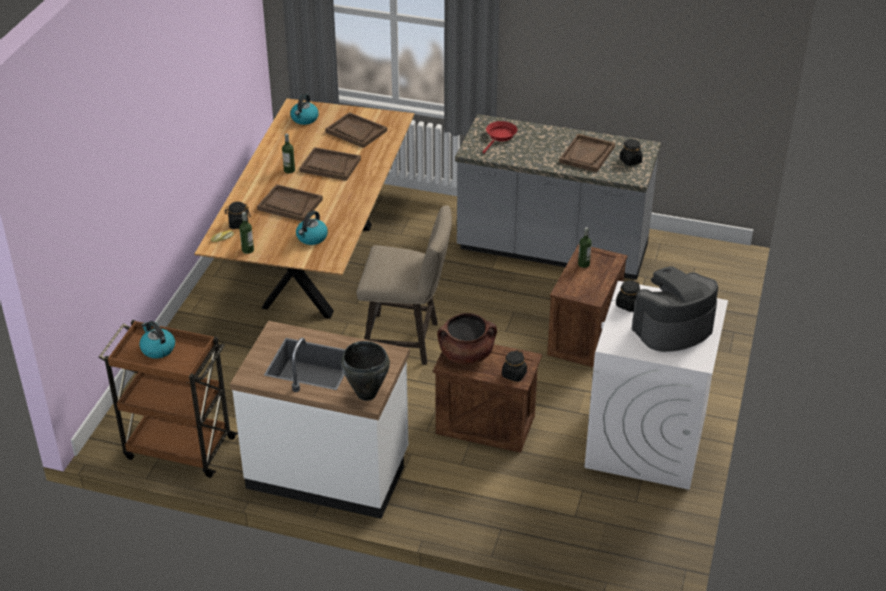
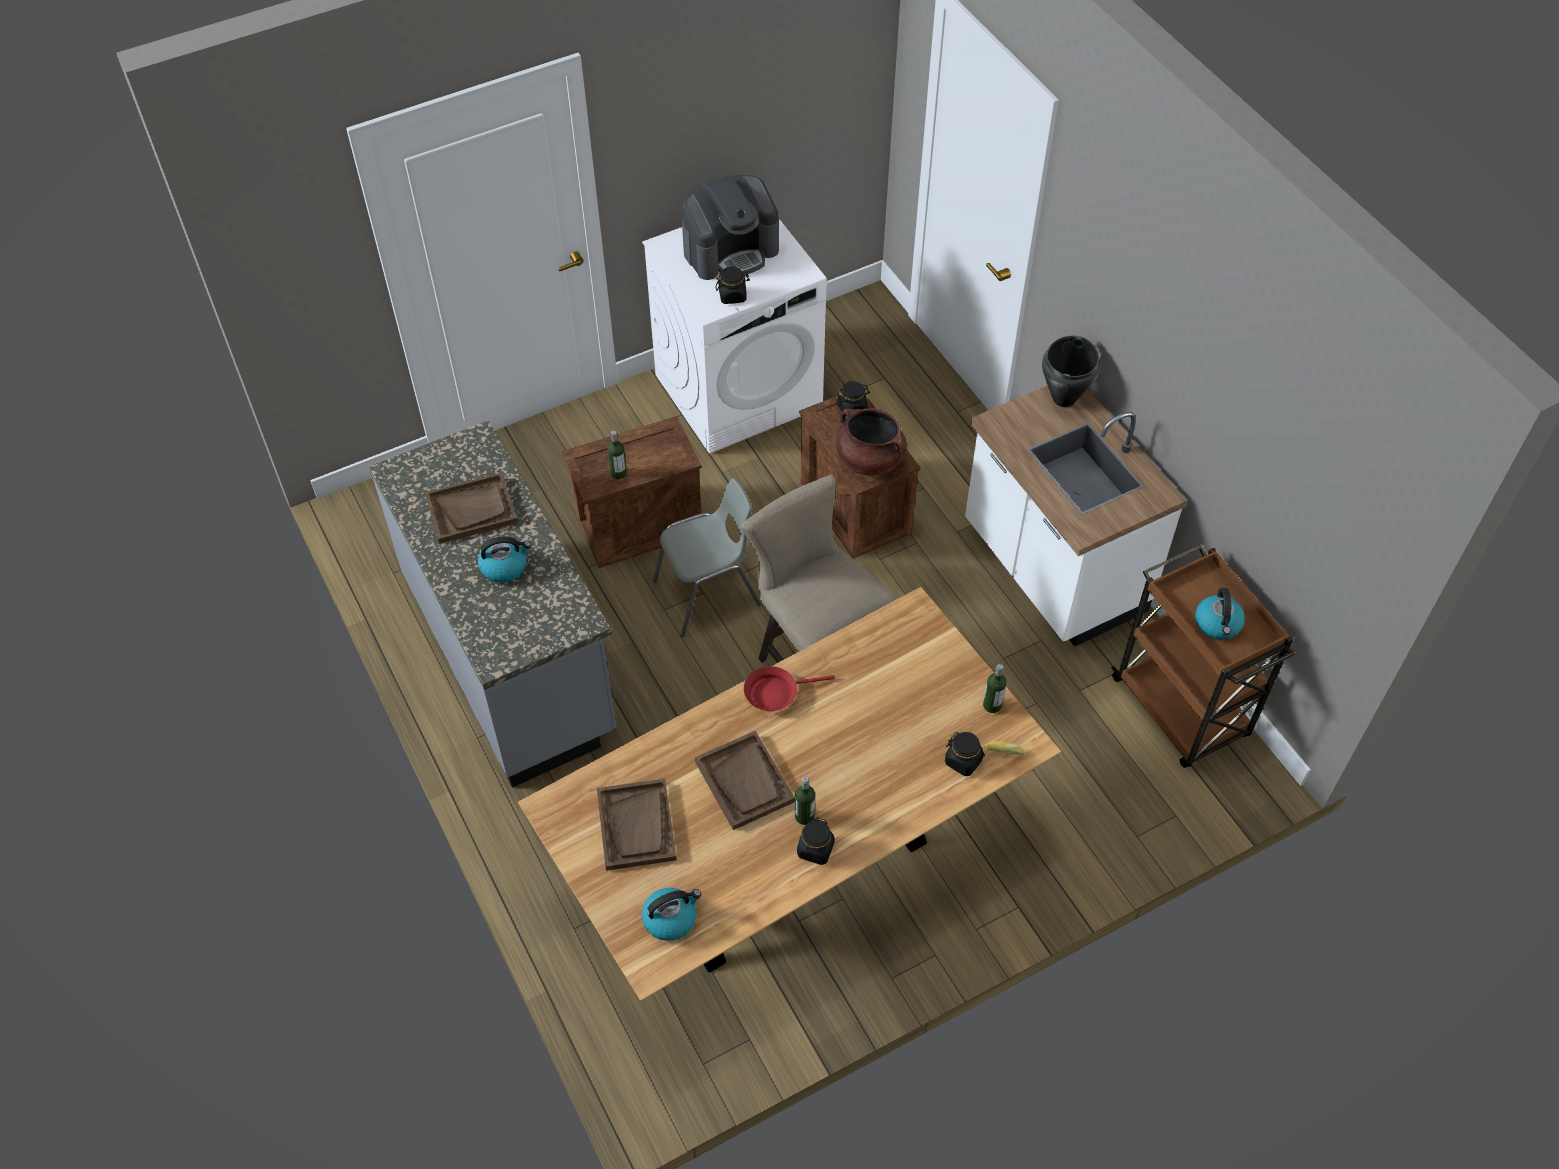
camera: 135 degrees left, 15 degrees up
(290, 205) = (869, 746): brown tray -> none
(312, 238) = (899, 666): kettle -> kettle (504, 566)
(500, 137) = (517, 617): red frying pan -> red frying pan (775, 692)
(502, 332) = (708, 594): none -> grey chair
(630, 161) = (444, 465): black jar -> black jar (815, 849)
(672, 328) = (731, 250): coffee machine -> coffee machine turned 45 degrees counterclockwise

